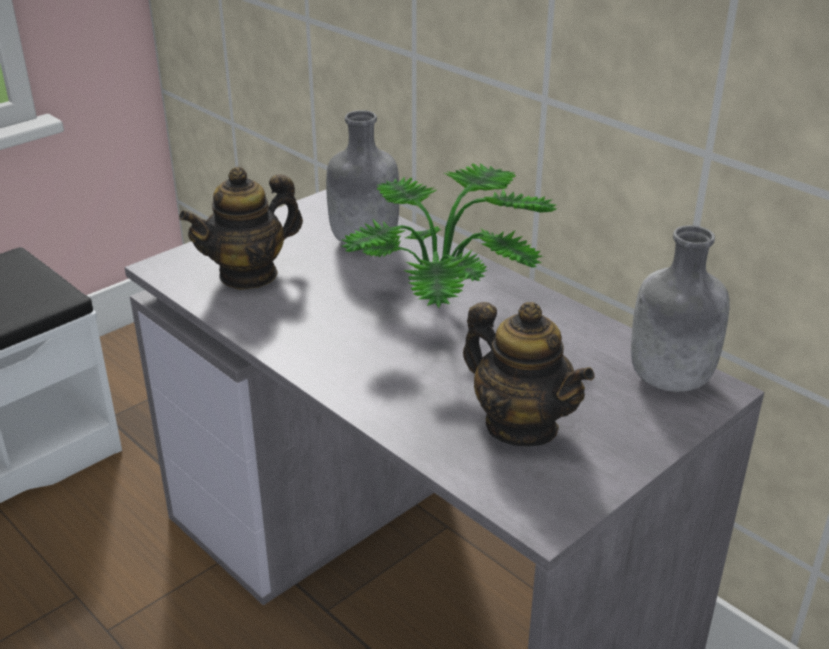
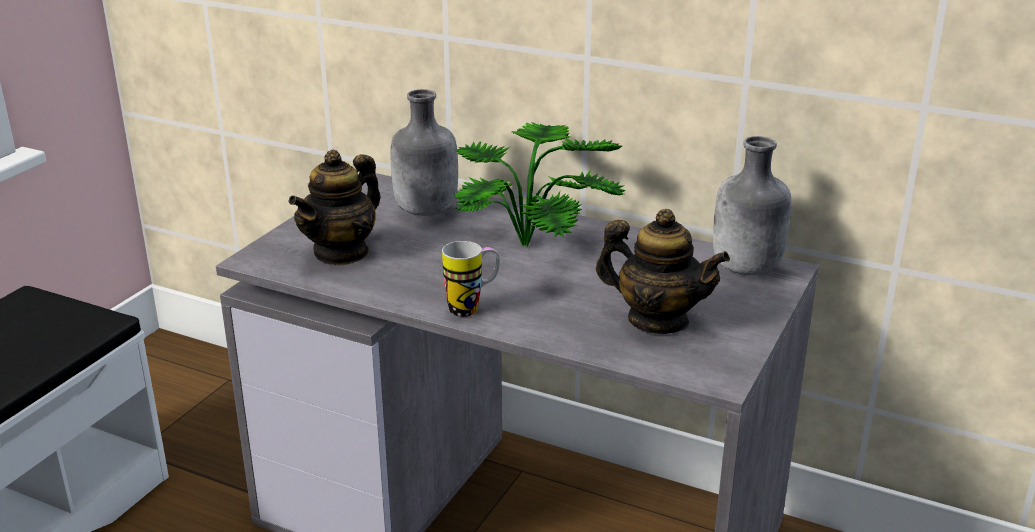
camera: 20 degrees left, 5 degrees down
(332, 366) = (472, 308): none -> mug

